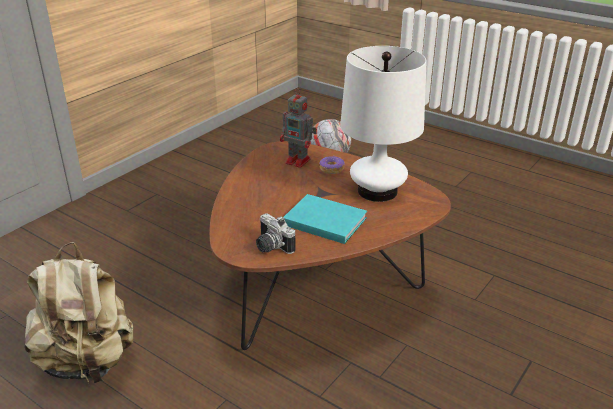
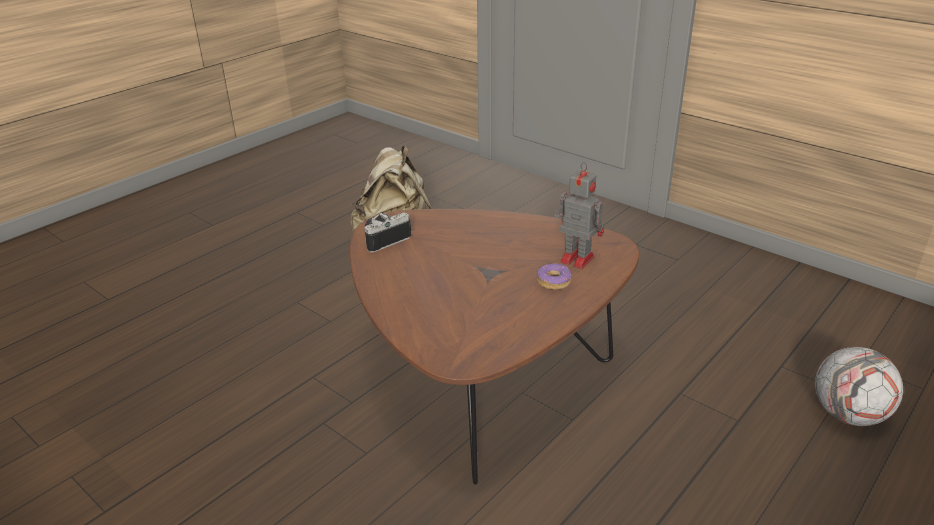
camera: 95 degrees right, 0 degrees up
(299, 161) = (575, 258): toy robot -> toy robot turned 90 degrees clockwise
(323, 220) = (426, 271): turquoise book -> none
(377, 191) = (491, 314): white table lamp -> none

